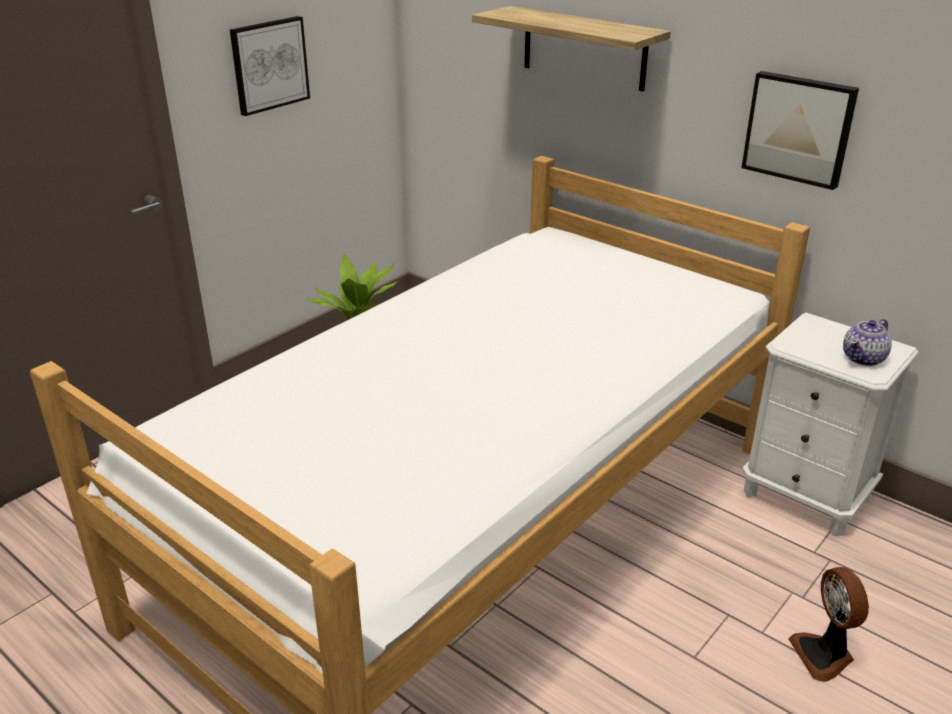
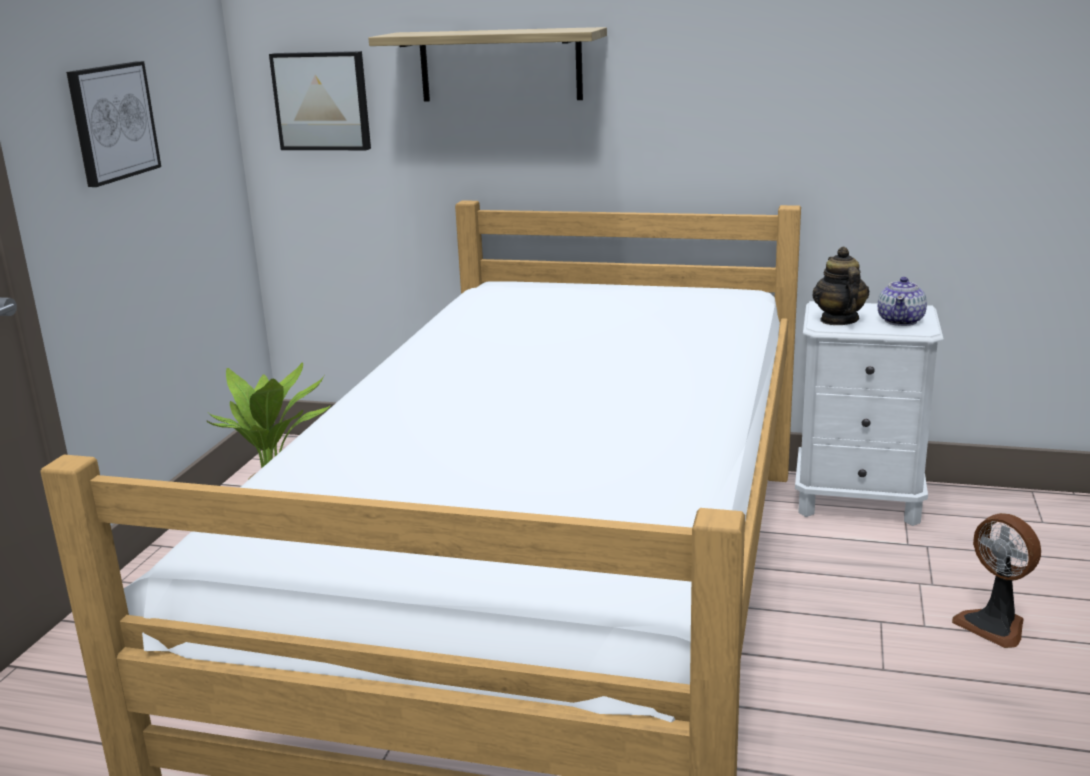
camera: 25 degrees left, 10 degrees down
(799, 128) = (769, 105): picture -> picture (322, 101)
(807, 342) = (838, 320): none -> teapot

